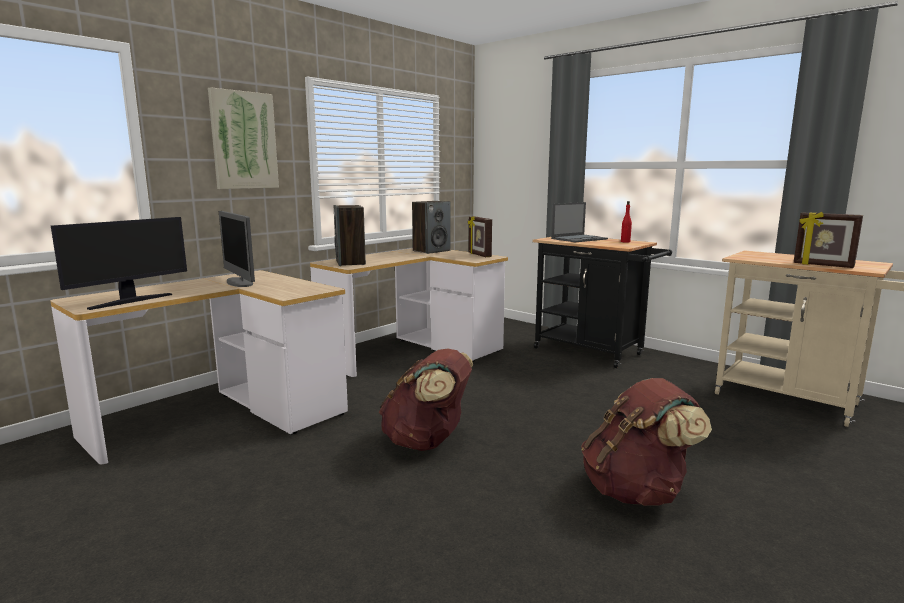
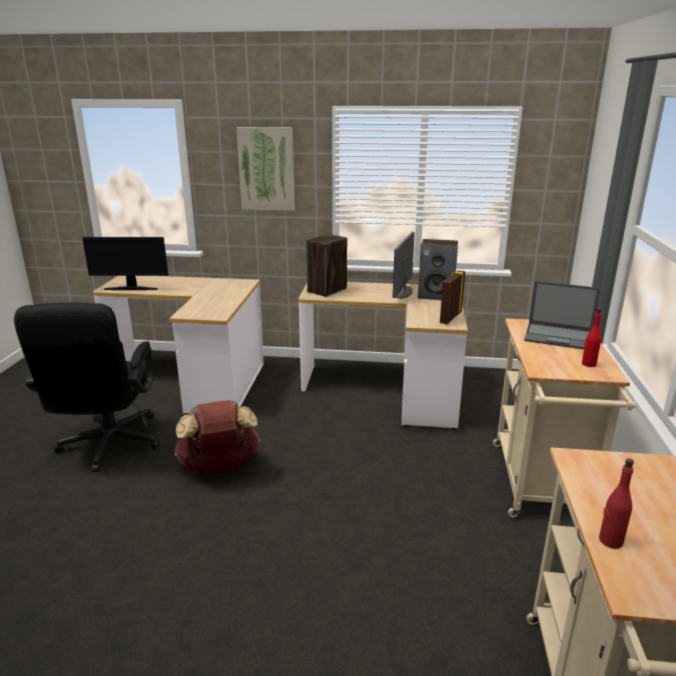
camera: 55 degrees right, 10 degrees up
(240, 283) = (208, 290): monitor -> monitor (403, 292)
(278, 496) = (108, 447): none -> black office chair
(594, 352) = (541, 486): black cart -> beige cart
(636, 491) = (213, 608): brown backpack -> none
(823, 265) = (610, 541): picture frame -> red bottle

